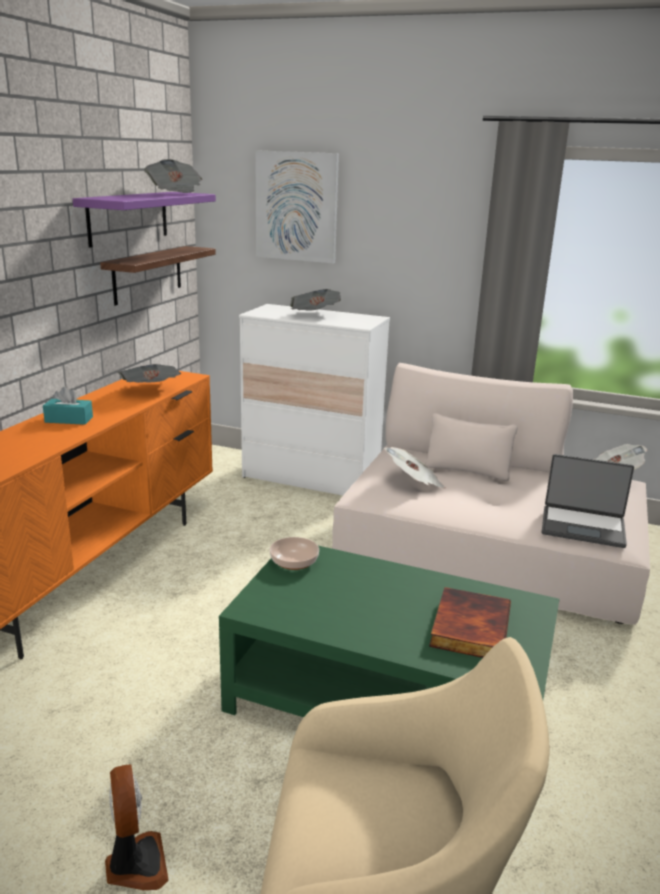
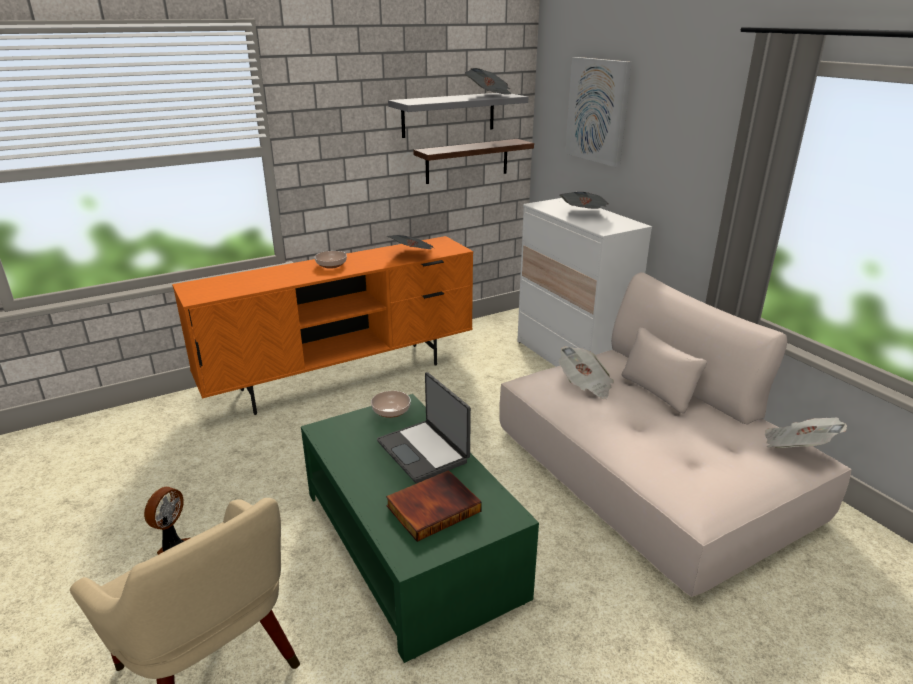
camera: 40 degrees right, 5 degrees up
(69, 420) = (332, 265): turquoise tissue box -> bowl
(128, 218) = (448, 114): purple shelf -> grey shelf
(583, 527) = (683, 480): laptop -> laptop (424, 451)

